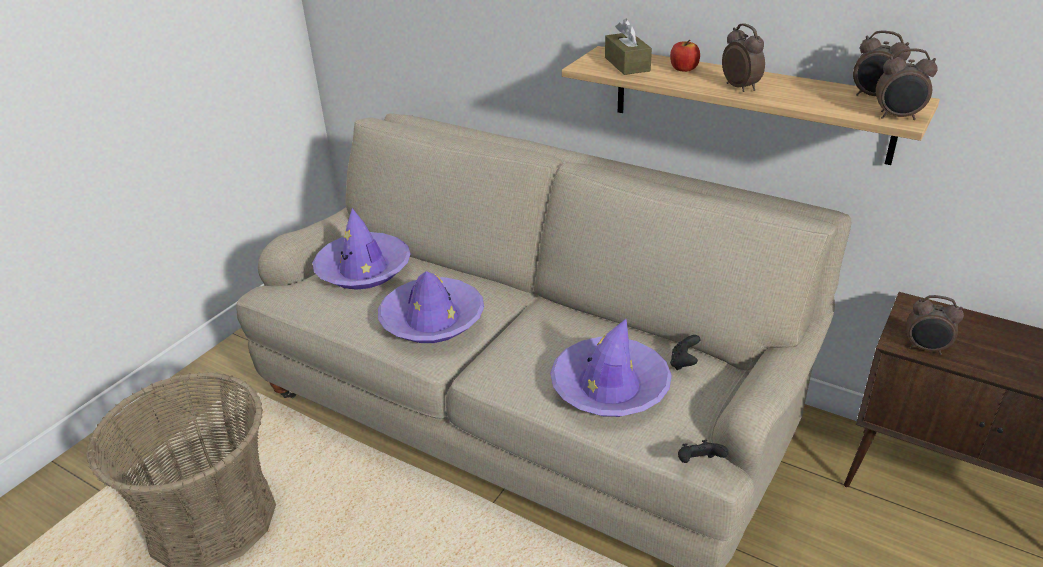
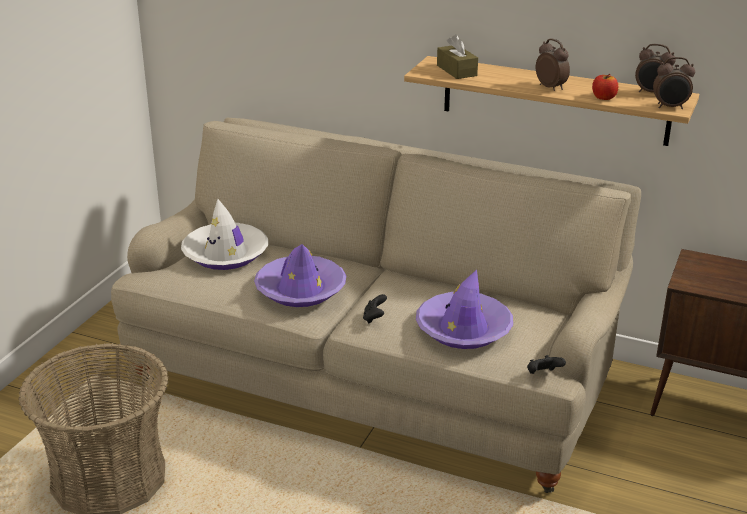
camera: 10 degrees left, 5 degrees down
(364, 269) = (225, 254): purple hat -> white hat
(683, 69) = (503, 74): apple -> apple (603, 98)
(684, 363) = (519, 310): black game controller -> black game controller (374, 318)
(925, 349) = (704, 286): alarm clock -> none

